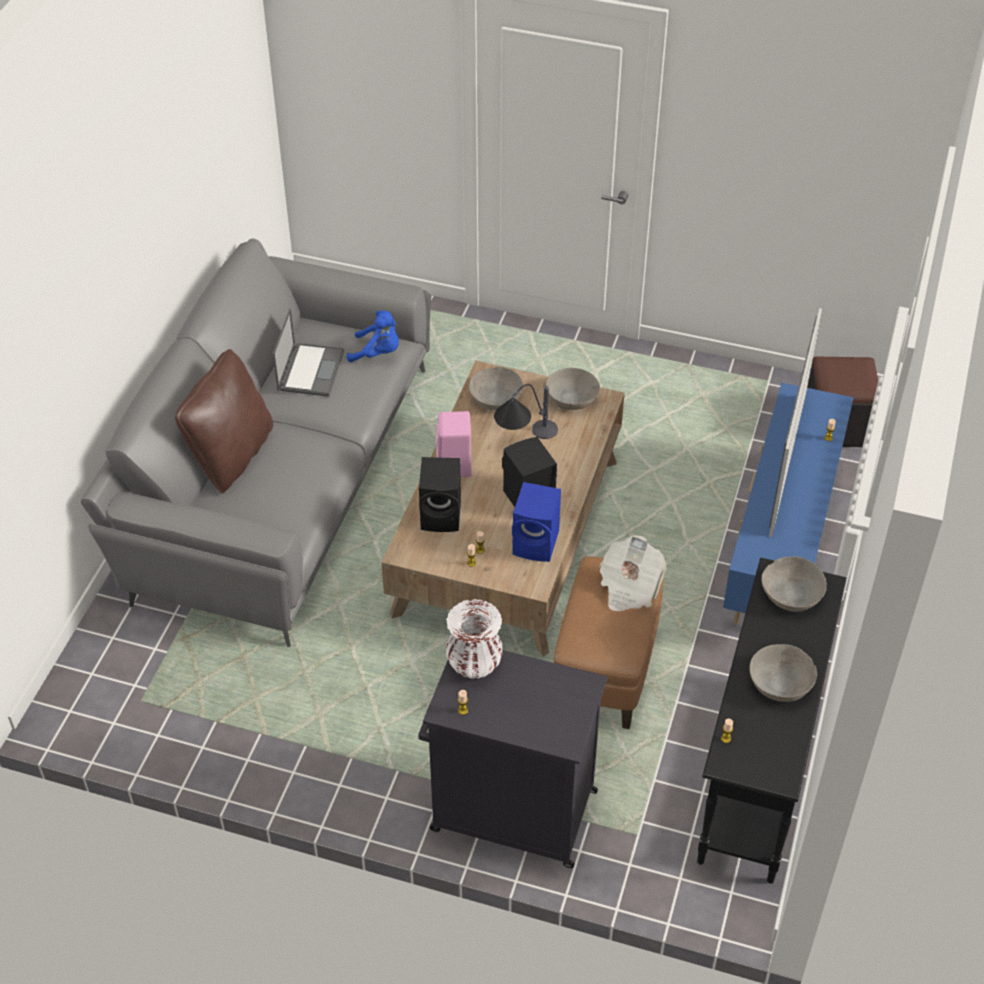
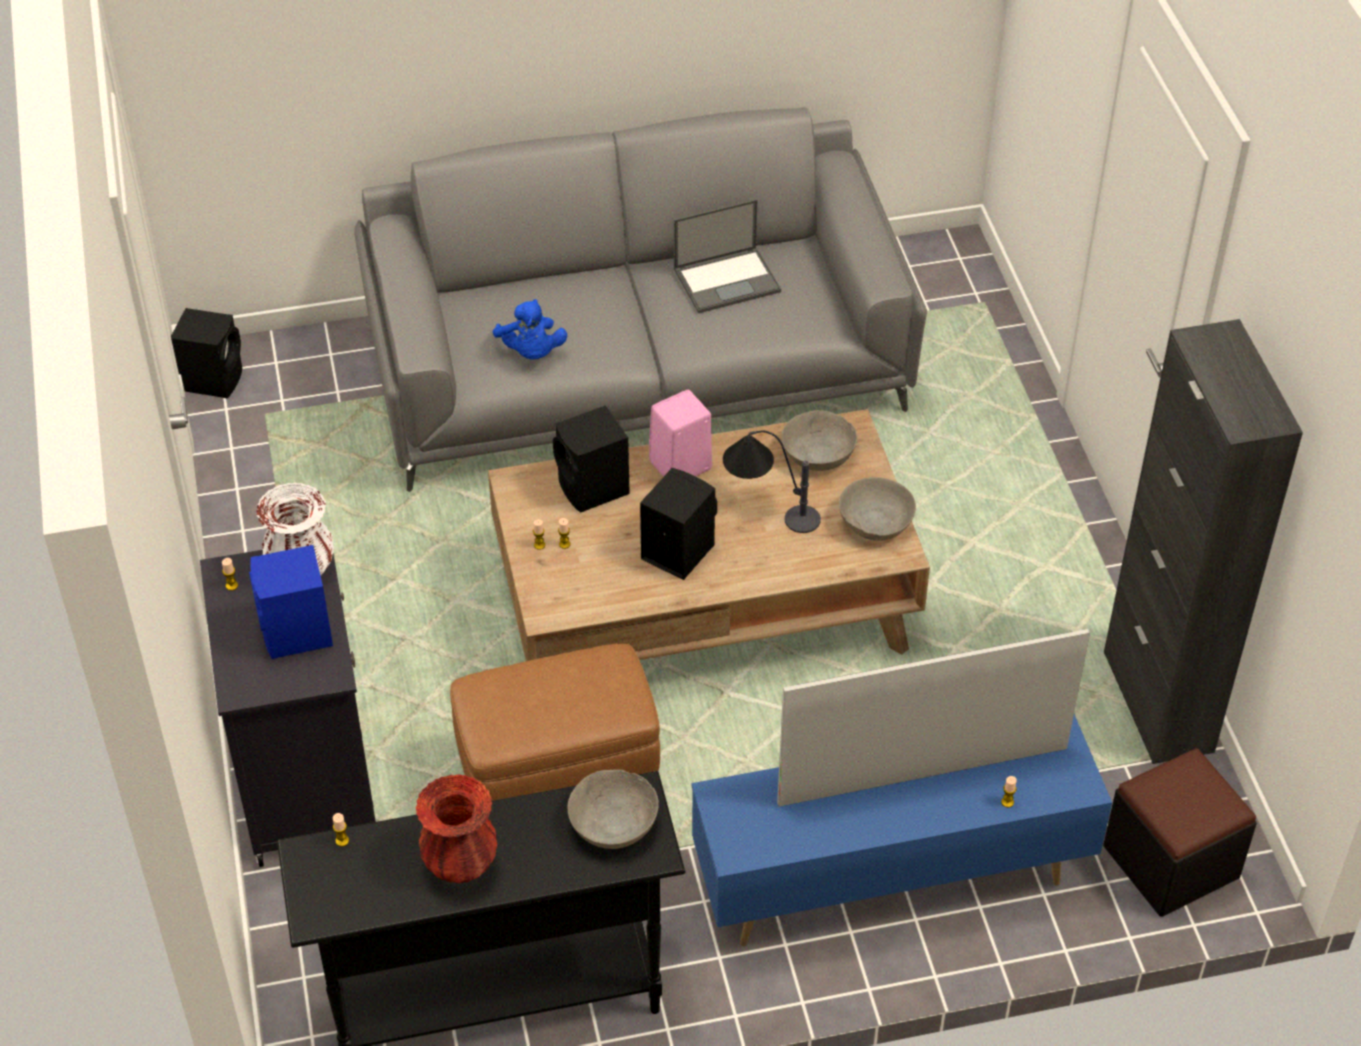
camera: 60 degrees right, 0 degrees up
(74, 718) = (213, 378): none -> black speaker
(231, 456) = (551, 282): brown pillow -> none
(378, 353) = (803, 321): blue plush toy -> blue plush toy (531, 352)
(537, 543) = (611, 590): blue speaker -> blue speaker (297, 634)
(629, 587) = (602, 701): newspaper -> none
(724, 376) = (1158, 702): none -> black cabinet
(780, 683) = (460, 862): grey bowl -> red vase

